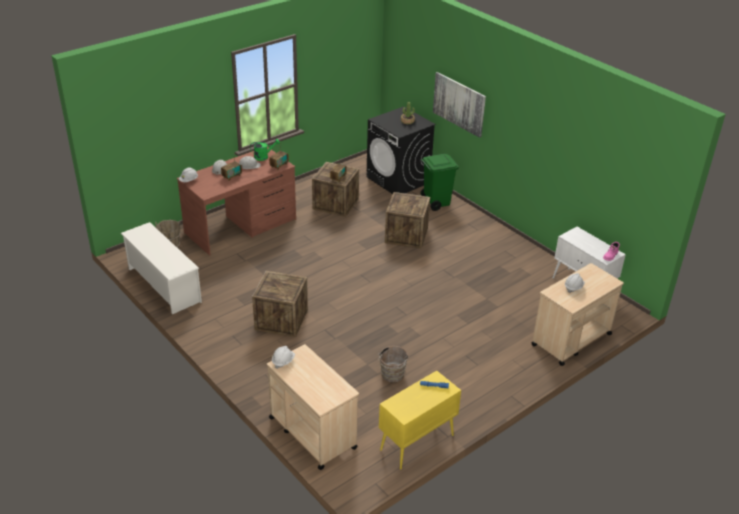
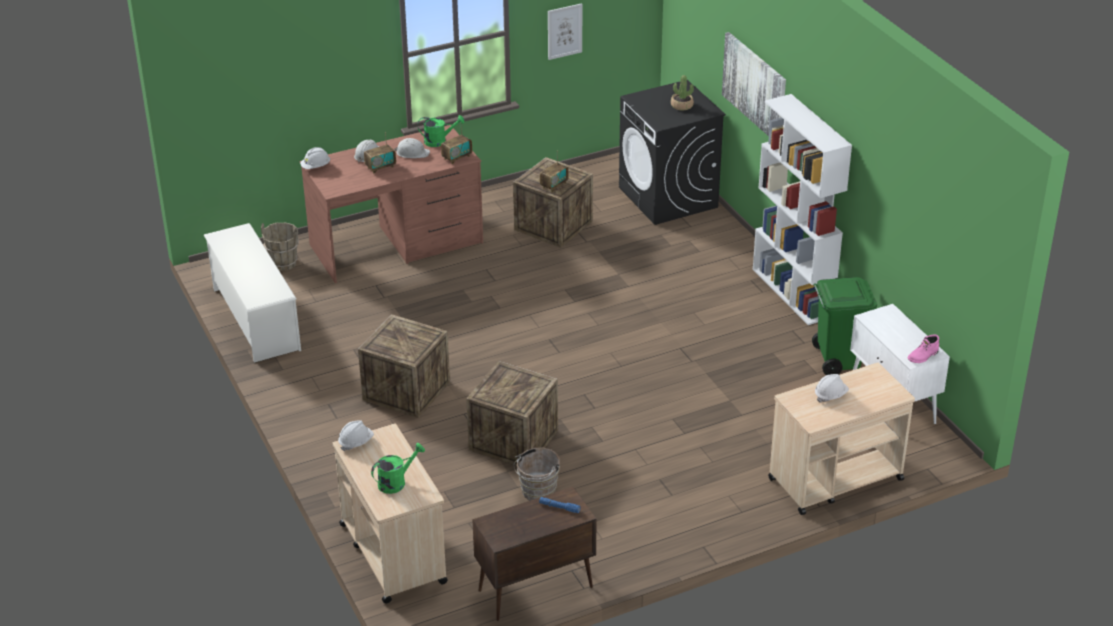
camera: 15 degrees right, 0 degrees up
(321, 385) = (396, 482): none -> green watering can
(328, 82) = (564, 31): none -> picture
(406, 235) = (644, 287): crate -> crate (513, 440)
(416, 443) = (534, 589): yellow cabinet -> brown cabinet
(436, 202) = (714, 240): green trash can -> green trash can (837, 360)
(495, 228) = (793, 293): none -> white bookcase

